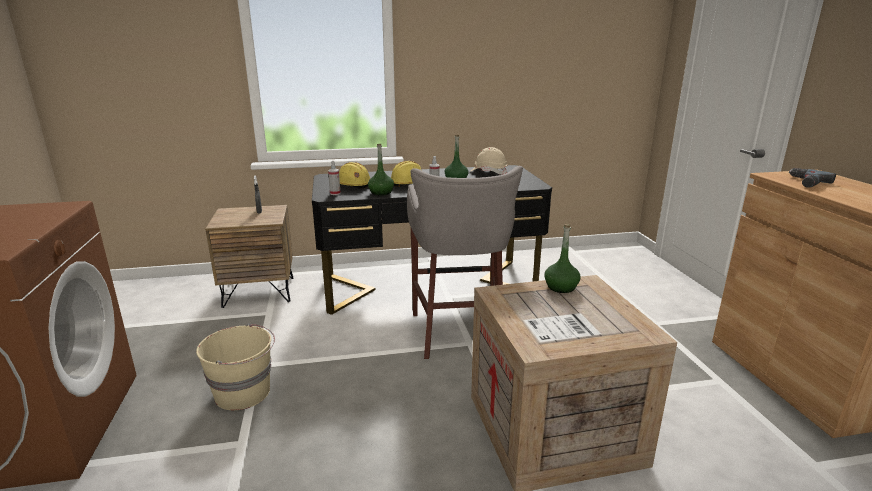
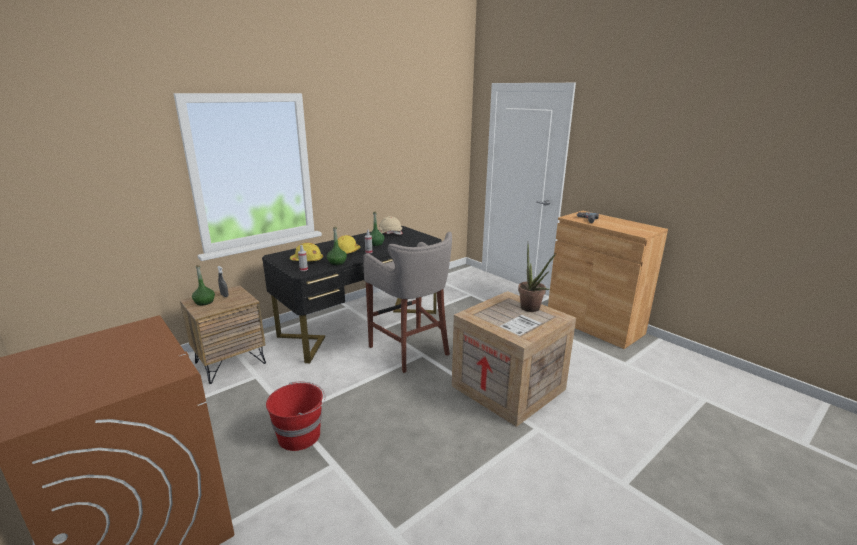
camera: 30 degrees left, 0 degrees up
(244, 393) = (300, 435): beige bucket -> red bucket
(561, 287) = (498, 302): green bottle -> green bottle (204, 302)
(607, 310) = (532, 309): none -> potted plant

